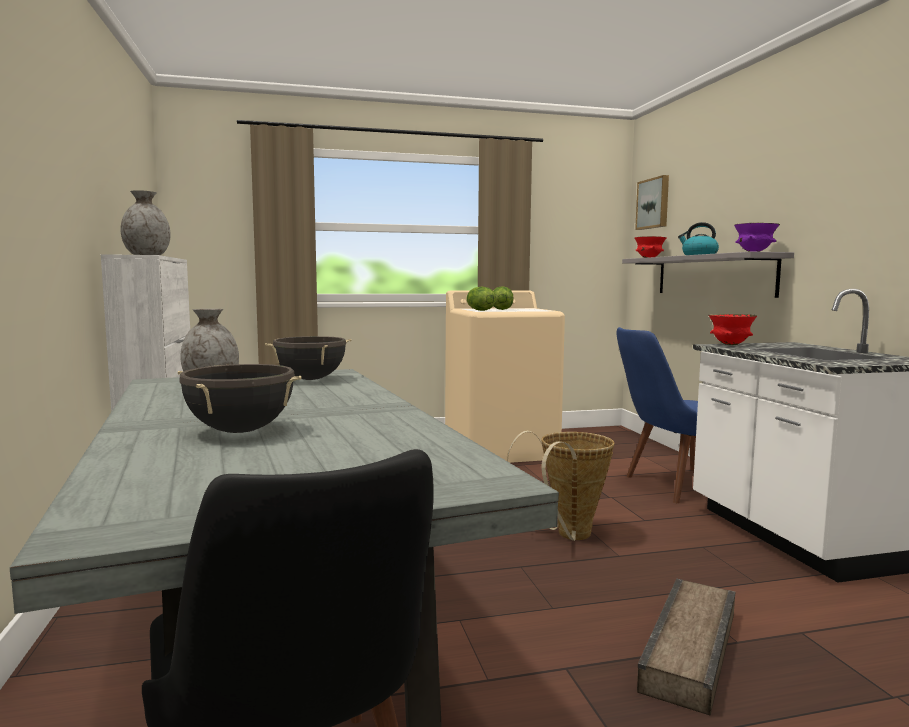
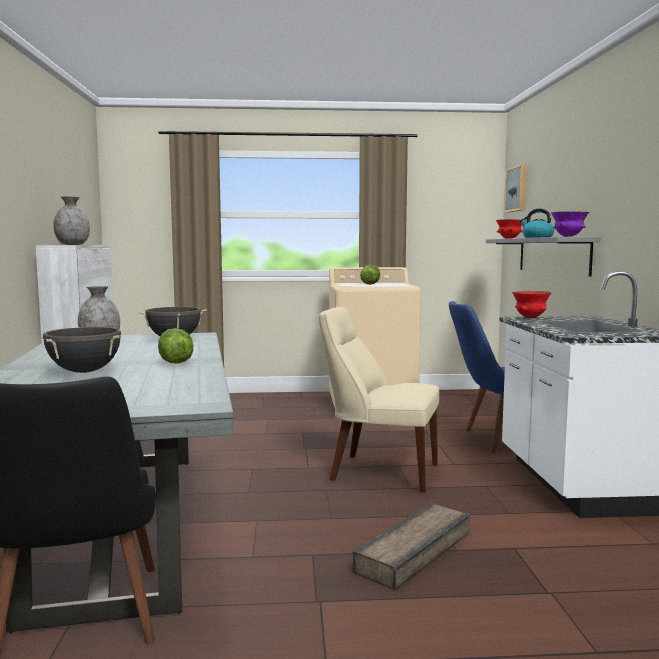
camera: 10 degrees right, 0 degrees up
(479, 310) = (348, 285): lettuce -> lettuce (174, 362)
(567, 536) = (379, 472): basket -> beige chair

